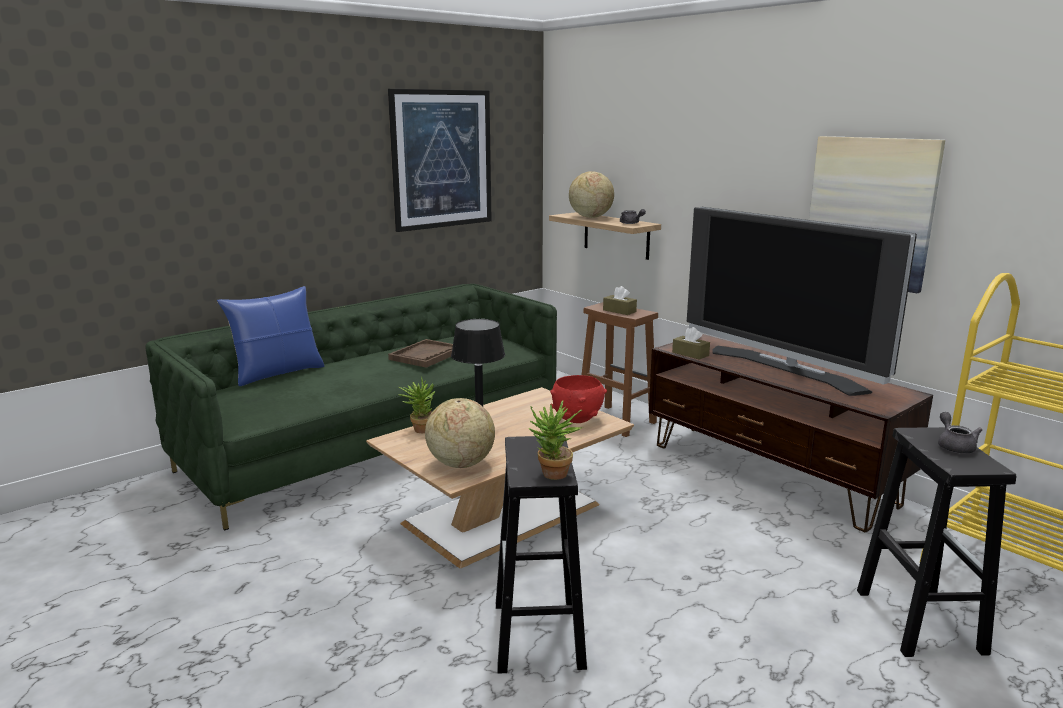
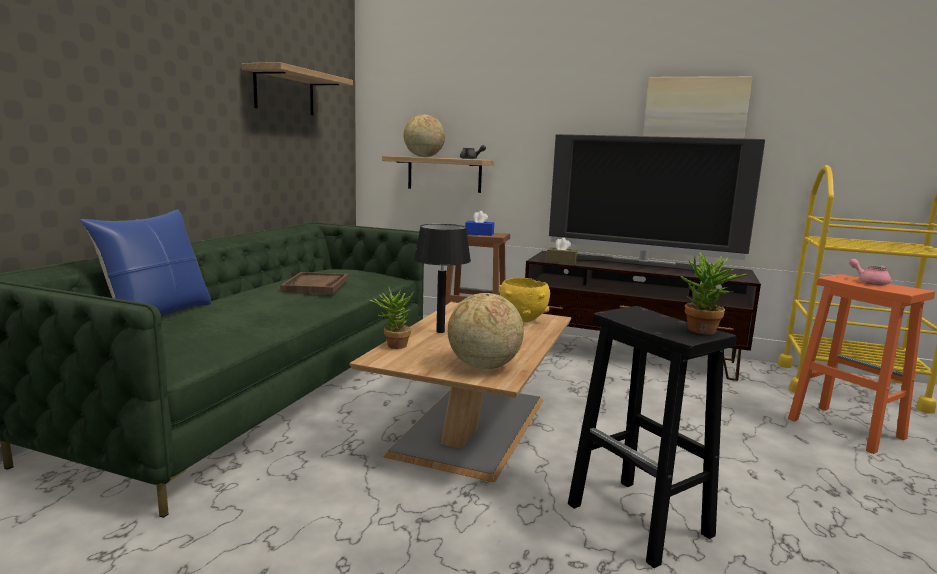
camera: 30 degrees left, 5 degrees down
(442, 159) = (284, 92): picture -> shelf
(577, 419) = (523, 319): red bowl -> yellow bowl
(619, 311) = (479, 234): brown tissue box -> blue tissue box
(917, 620) = (843, 428): black stool -> orange stool
(954, 446) = (869, 282): grey teapot -> pink teapot

